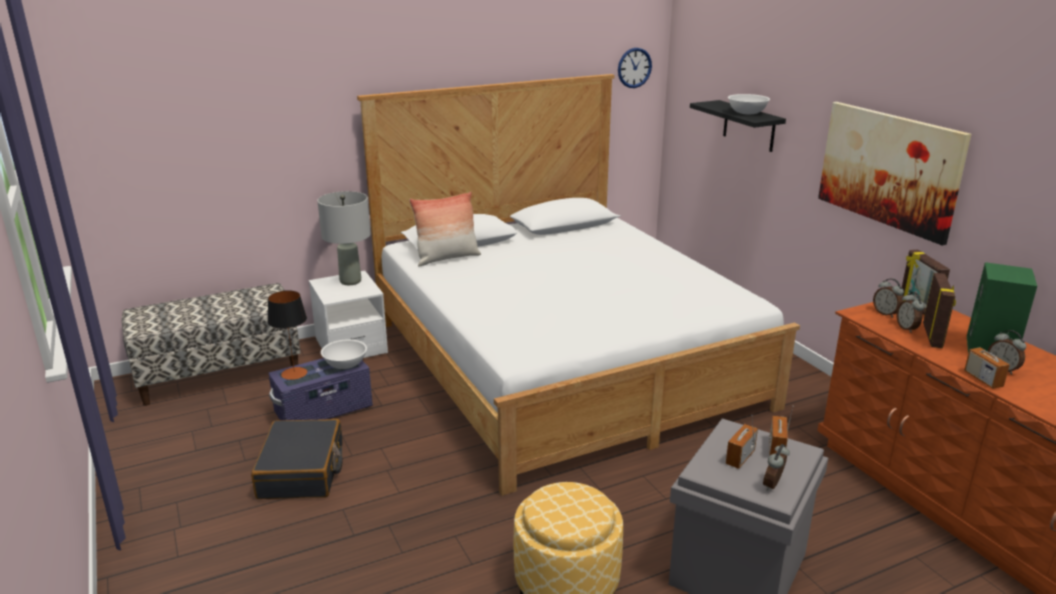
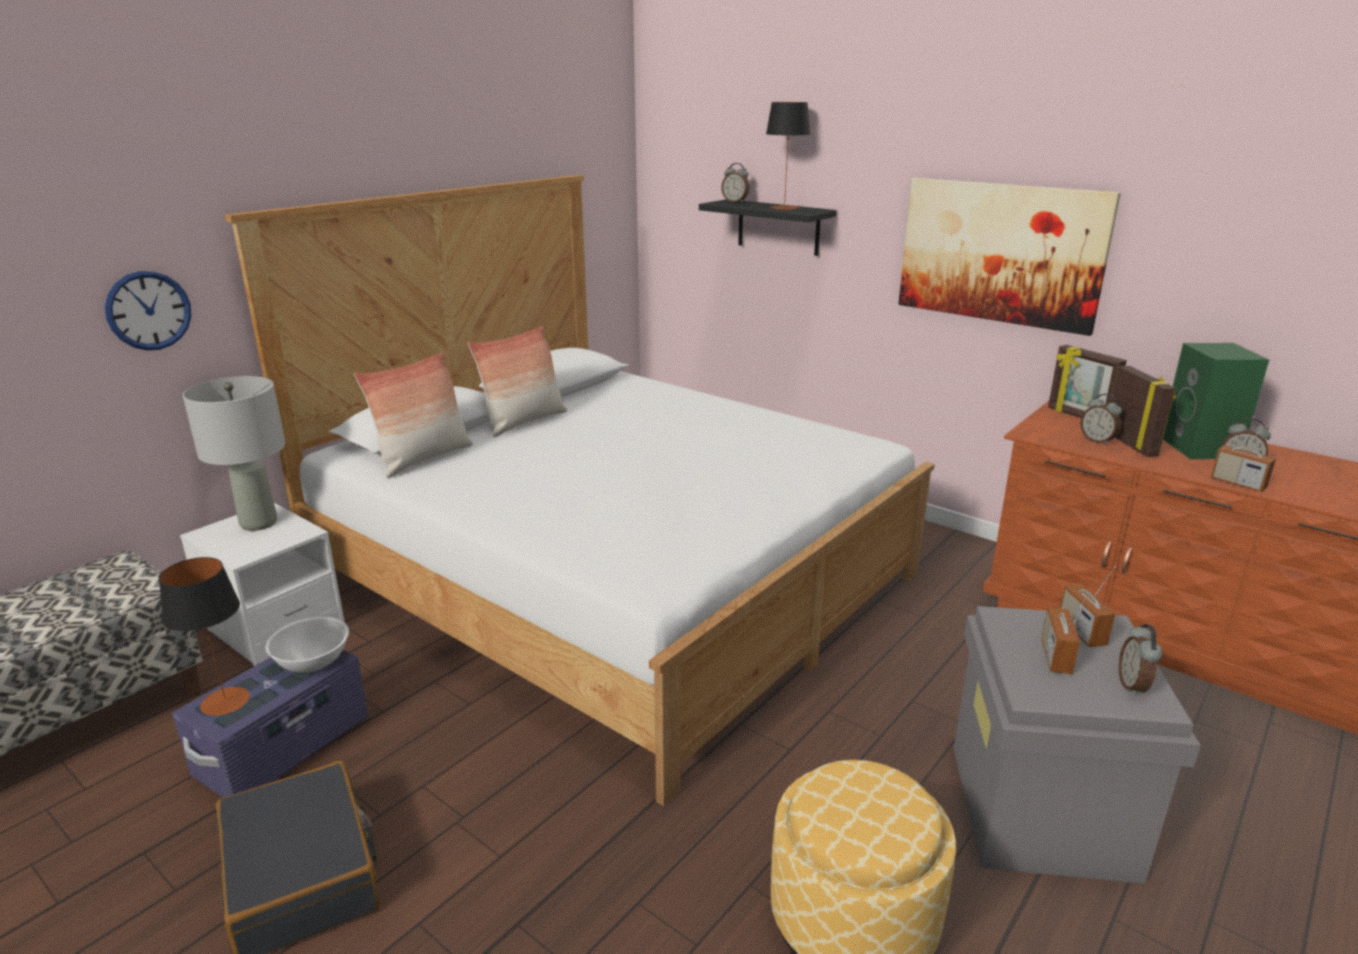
camera: 25 degrees left, 0 degrees up
(524, 245) = (524, 422): none -> pillow
(634, 67) = (601, 167): wall clock -> wall clock (148, 310)
(747, 113) = (784, 208): white bowl -> table lamp
(885, 313) = (1056, 428): alarm clock -> alarm clock (735, 202)

